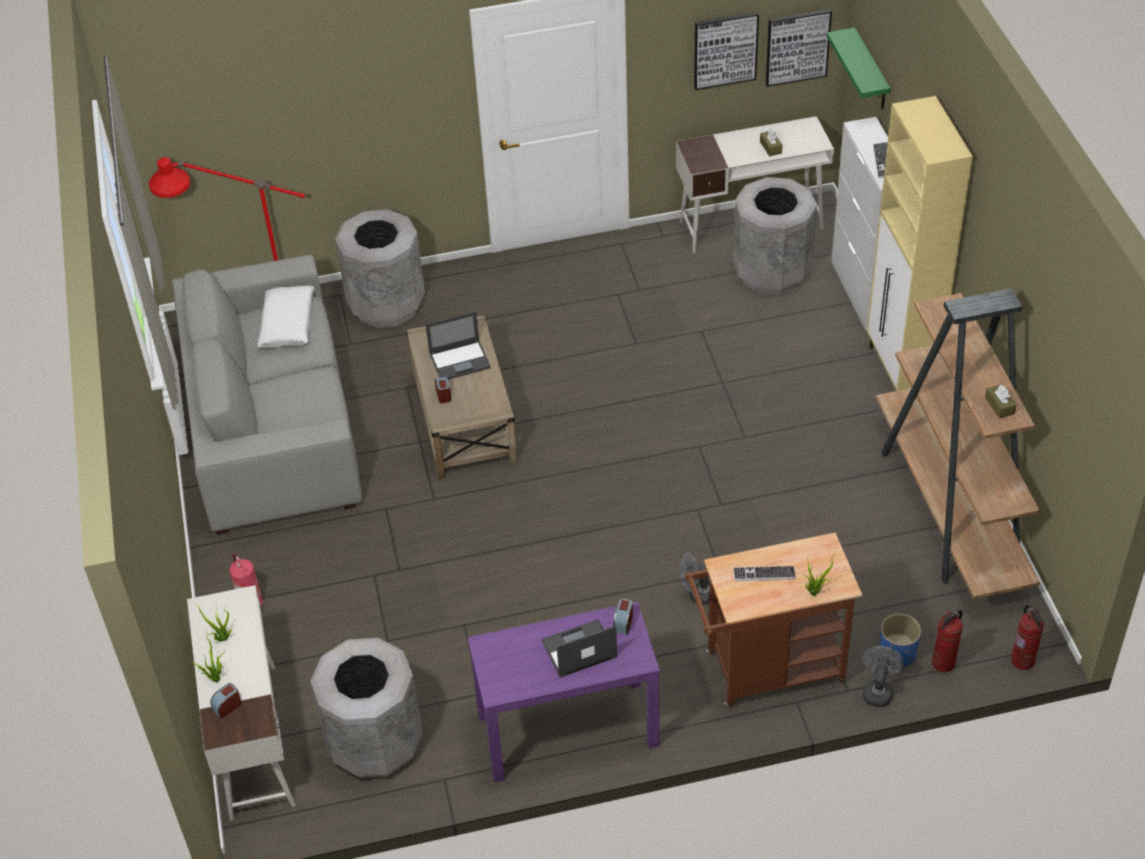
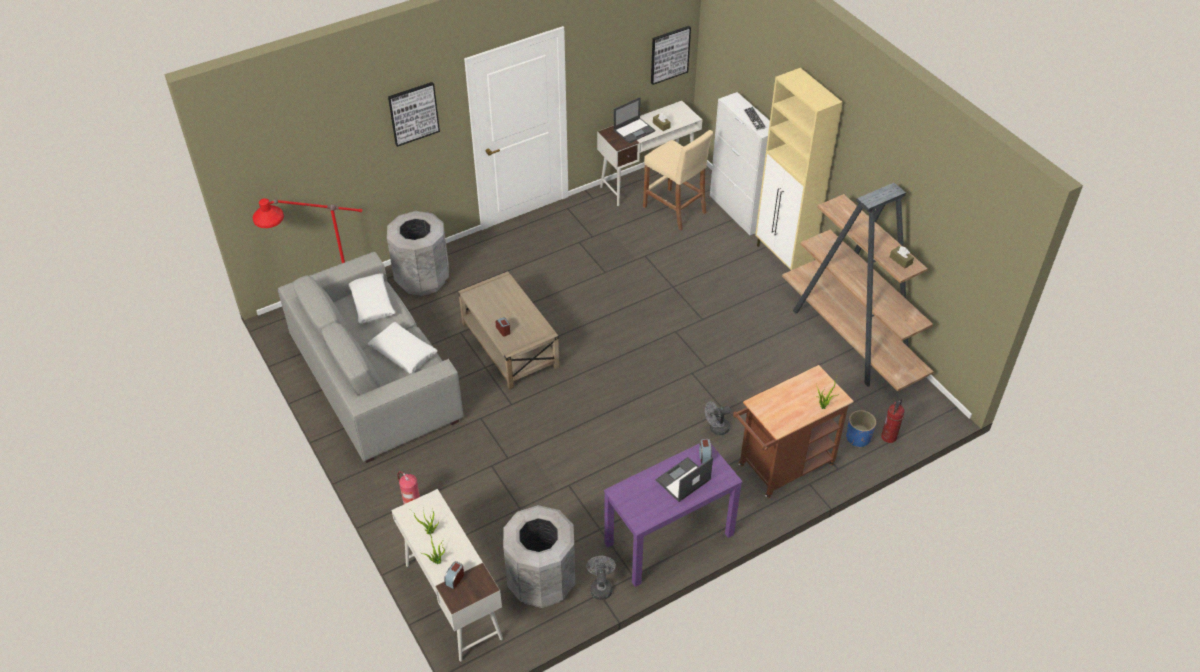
camera: 20 degrees left, 0 degrees up
(300, 397) = (403, 352): none -> white pillow
(460, 360) = (505, 305): laptop -> laptop (634, 130)
(725, 49) = (626, 63): picture -> picture (413, 113)
(764, 574) = (786, 402): keyboard -> none
(772, 273) = (674, 210): grey trash can -> beige stool
(871, 71) = (727, 62): green shelf -> none
(878, 690) = (856, 464): grey fan -> grey fan (601, 586)
(1023, 660) = (936, 424): fire extinguisher -> none

